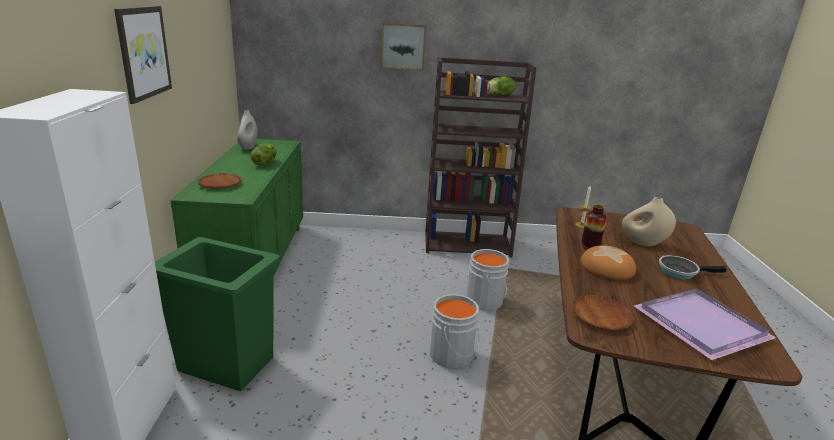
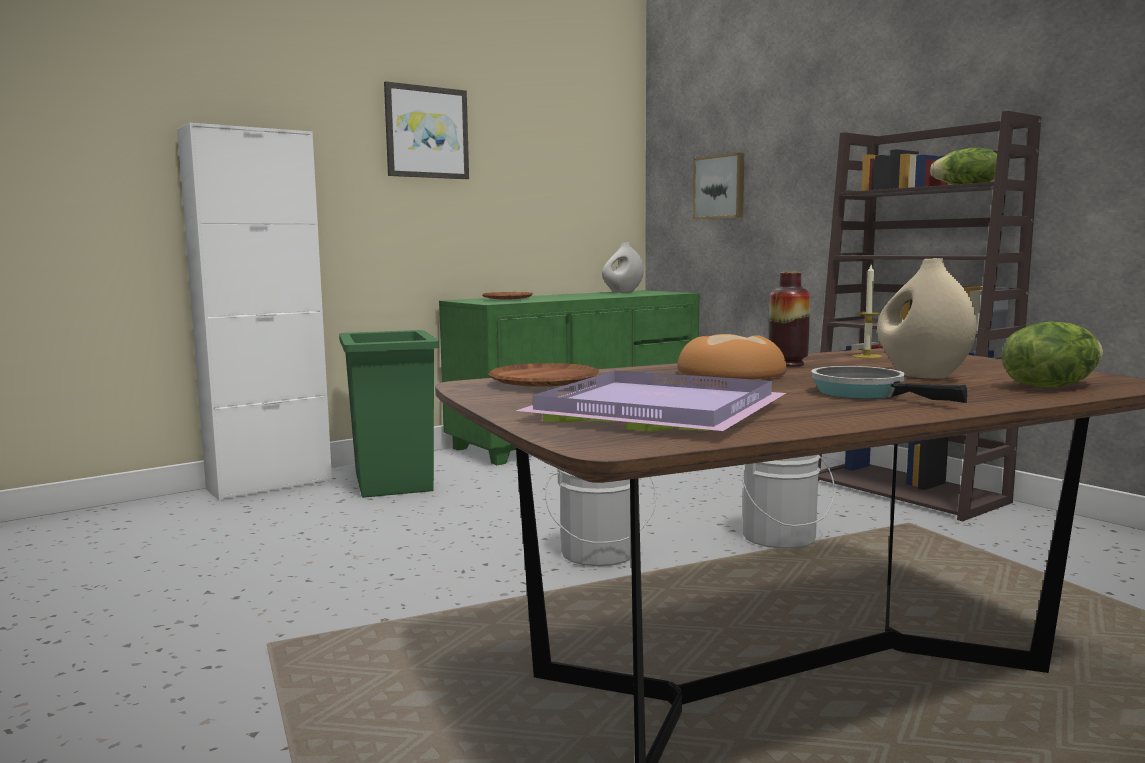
camera: 55 degrees right, 15 degrees down
(264, 163) = (596, 296): lettuce -> lettuce (1050, 386)
(403, 46) = (829, 130): picture -> picture (720, 187)

